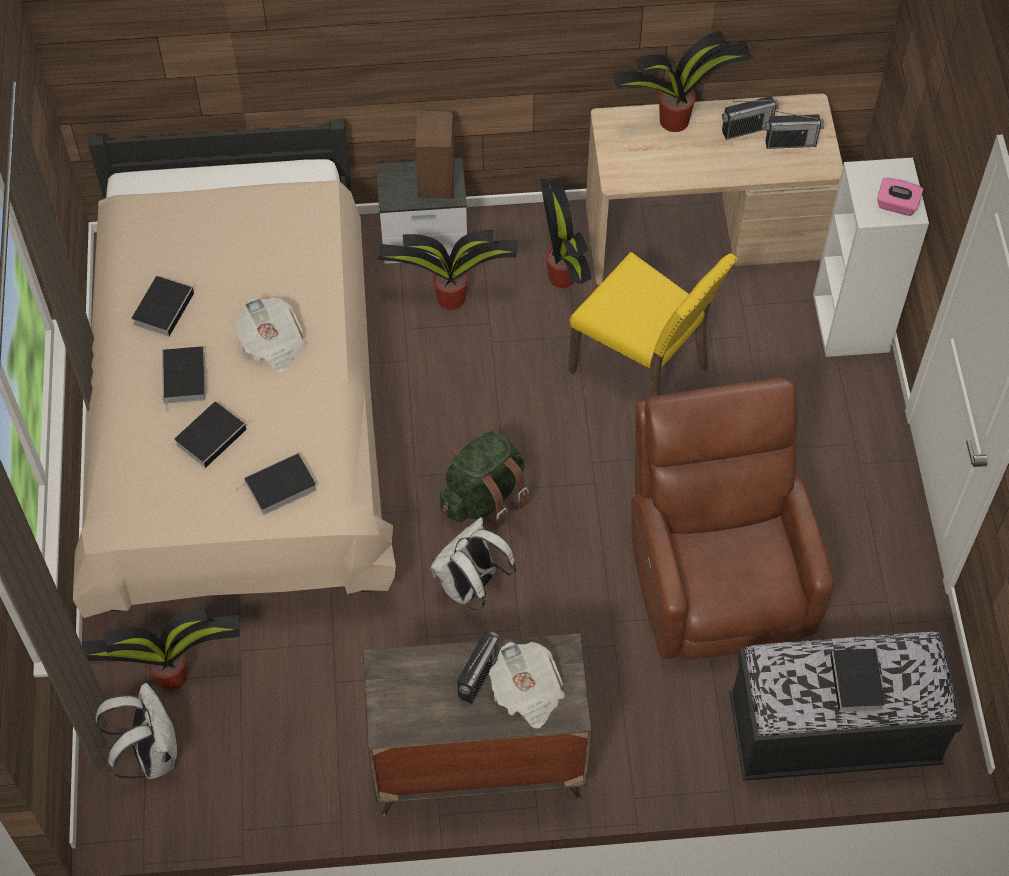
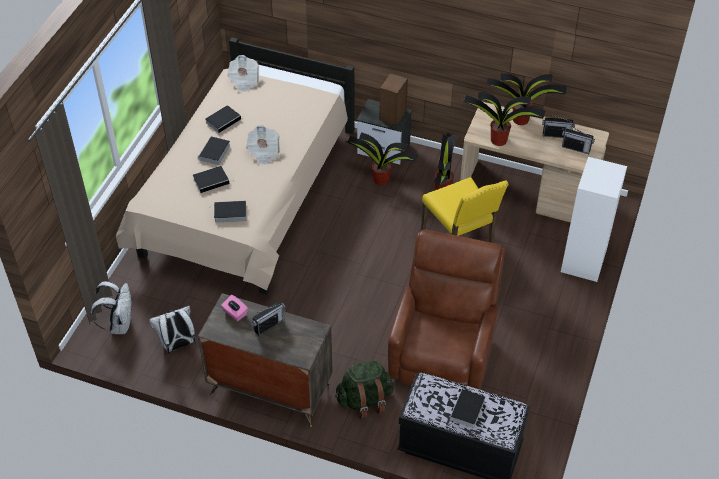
camera: 25 degrees right, 10 degrees down
(174, 675) = (150, 295): potted plant -> potted plant (500, 140)
(471, 587) = (314, 310): white backpack -> white backpack (177, 345)
(484, 498) = (344, 273): green backpack -> green backpack (364, 400)
(527, 693) = (288, 341): newspaper -> newspaper (244, 81)
(896, 205) = (604, 184): pink tissue box -> pink tissue box (235, 313)

